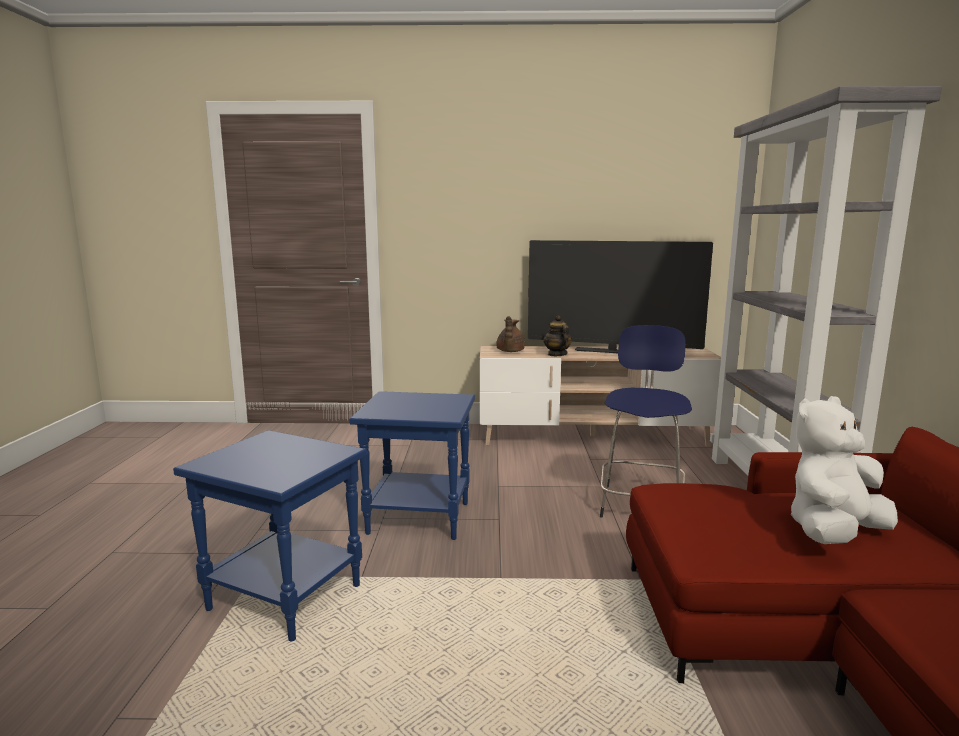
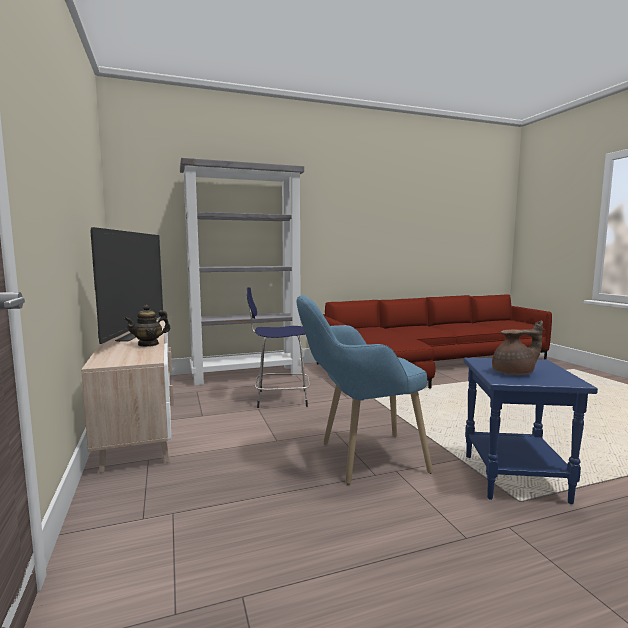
camera: 110 degrees left, 5 degrees down
(420, 517) = (359, 459): blue side table -> blue armchair
(509, 351) = (128, 356): brown teapot -> brown teapot (515, 373)
(833, 533) = (380, 332): white plush toy -> none

